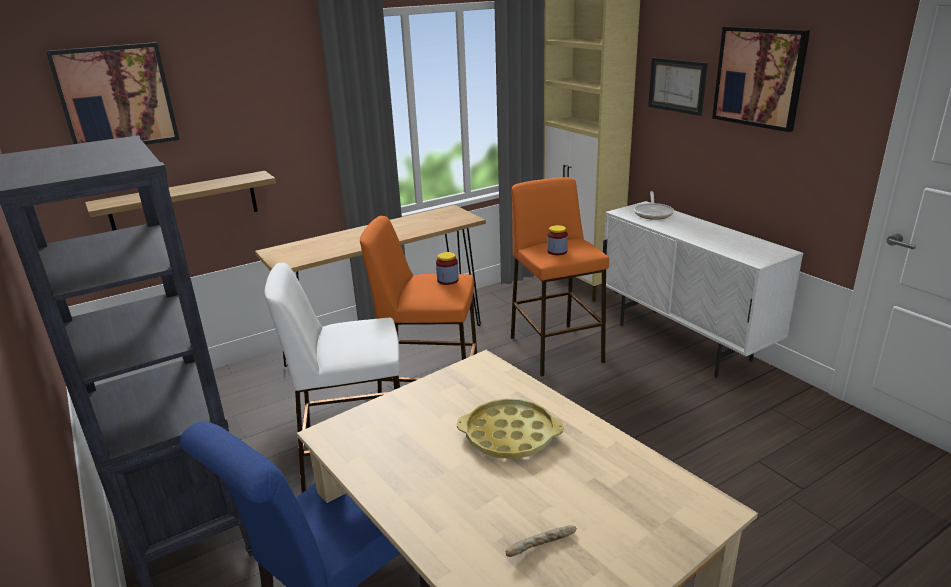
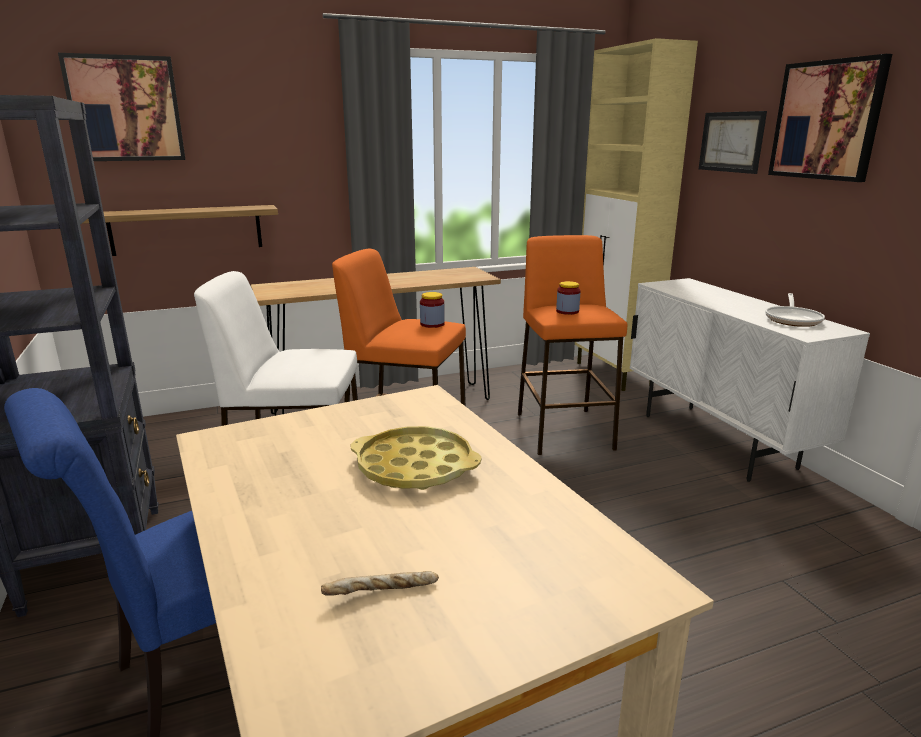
camera: 10 degrees right, 5 degrees down
(653, 213) = (693, 288): frying pan -> frying pan (793, 319)

